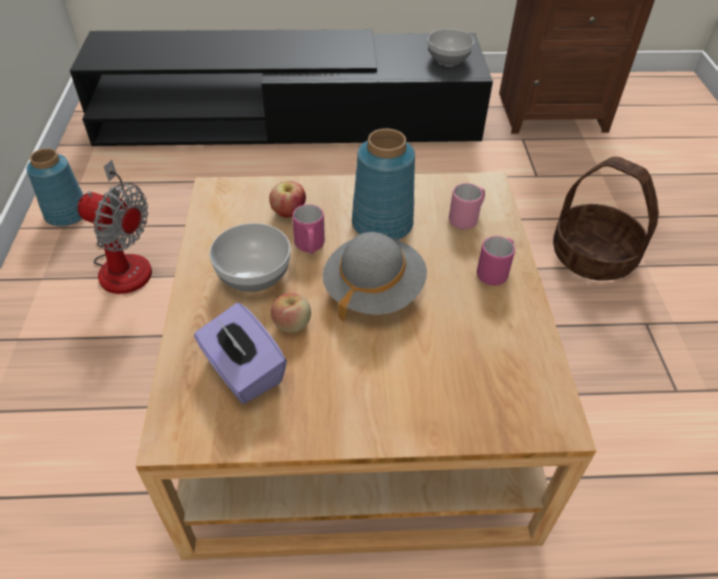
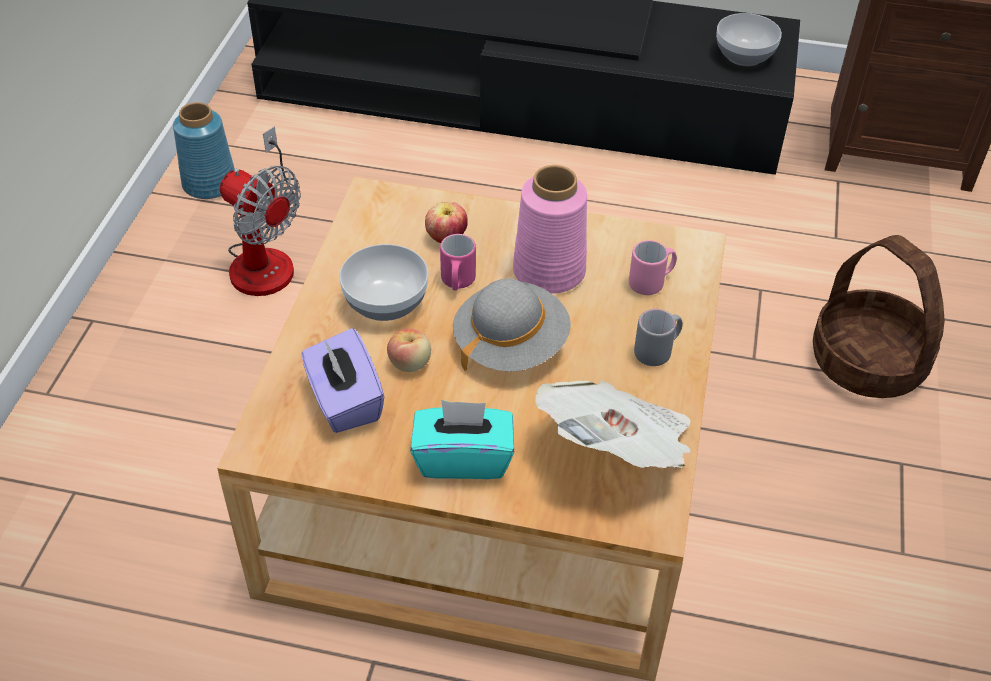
camera: 15 degrees right, 0 degrees up
(369, 402) = (463, 458): none -> turquoise tissue box
(381, 223) = (548, 270): blue vase -> pink vase
(495, 272) = (657, 351): pink mug -> grey mug
(498, 362) = (617, 448): none -> newspaper

